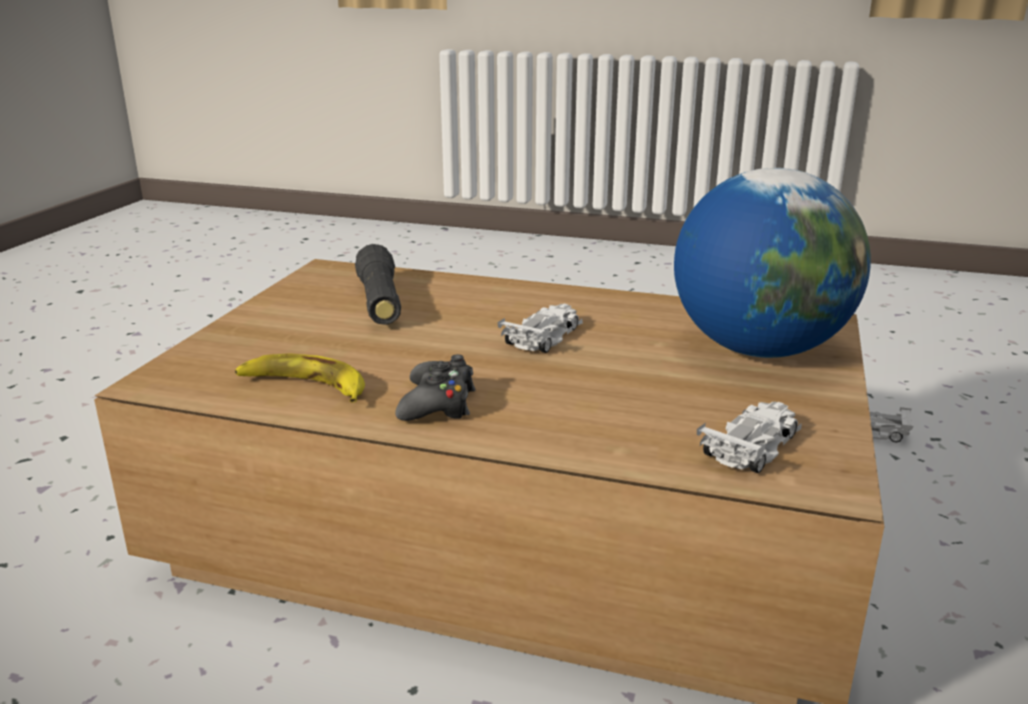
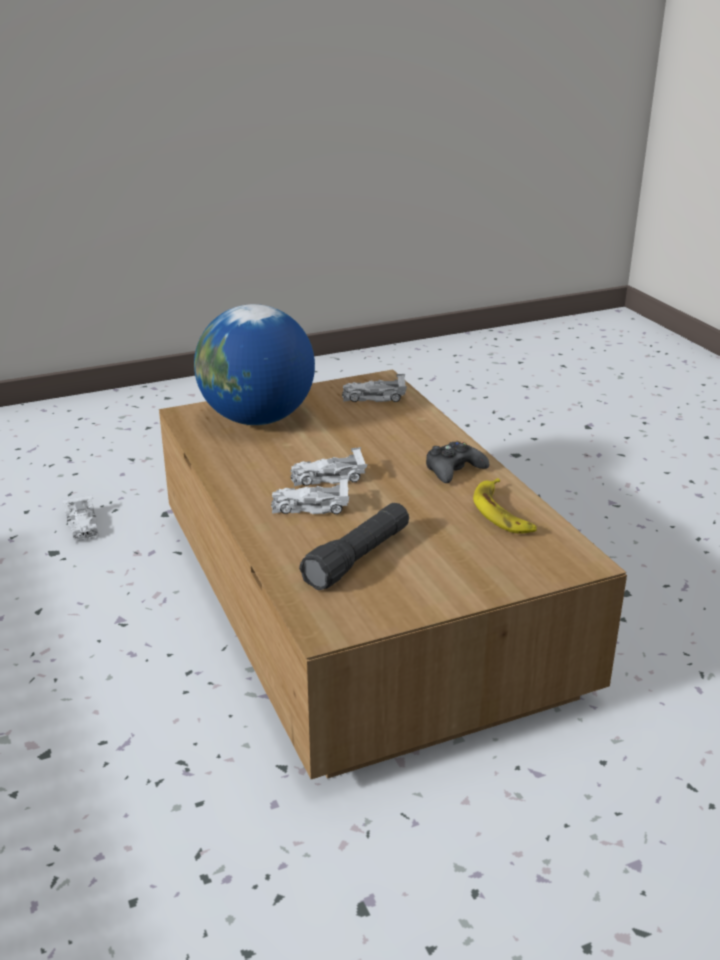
camera: 130 degrees left, 5 degrees up
(499, 313) = (310, 506): none -> white toy car

